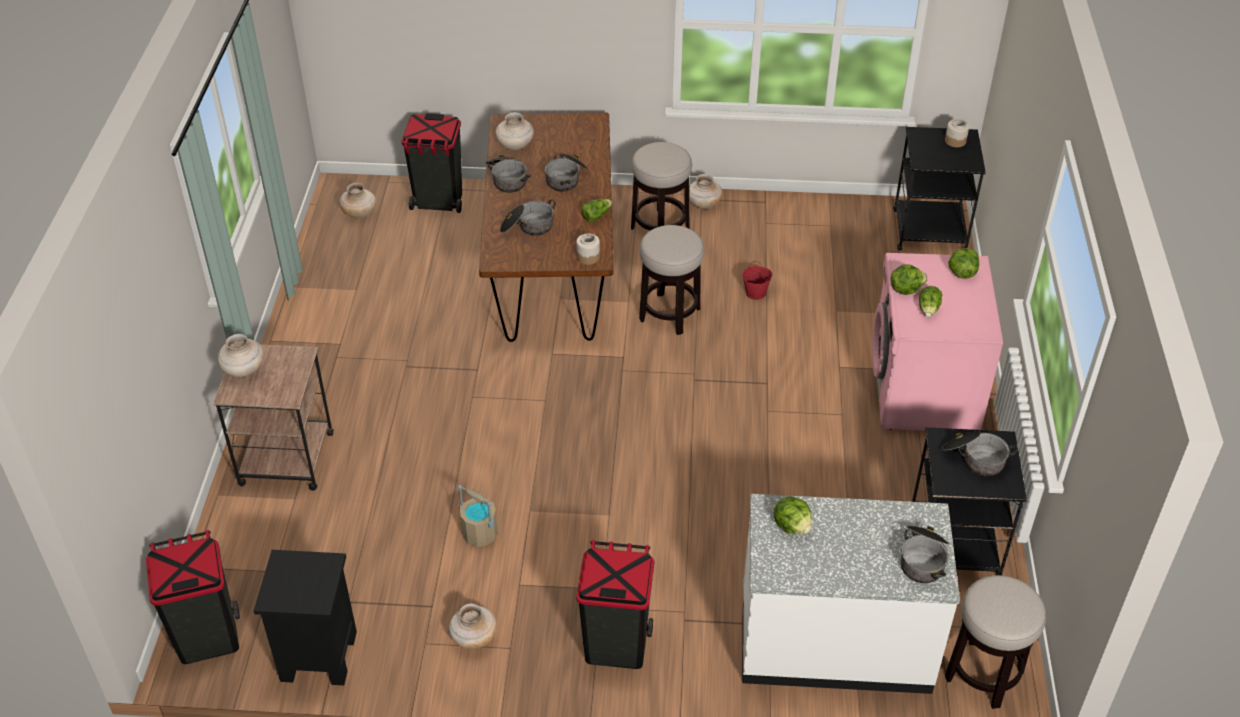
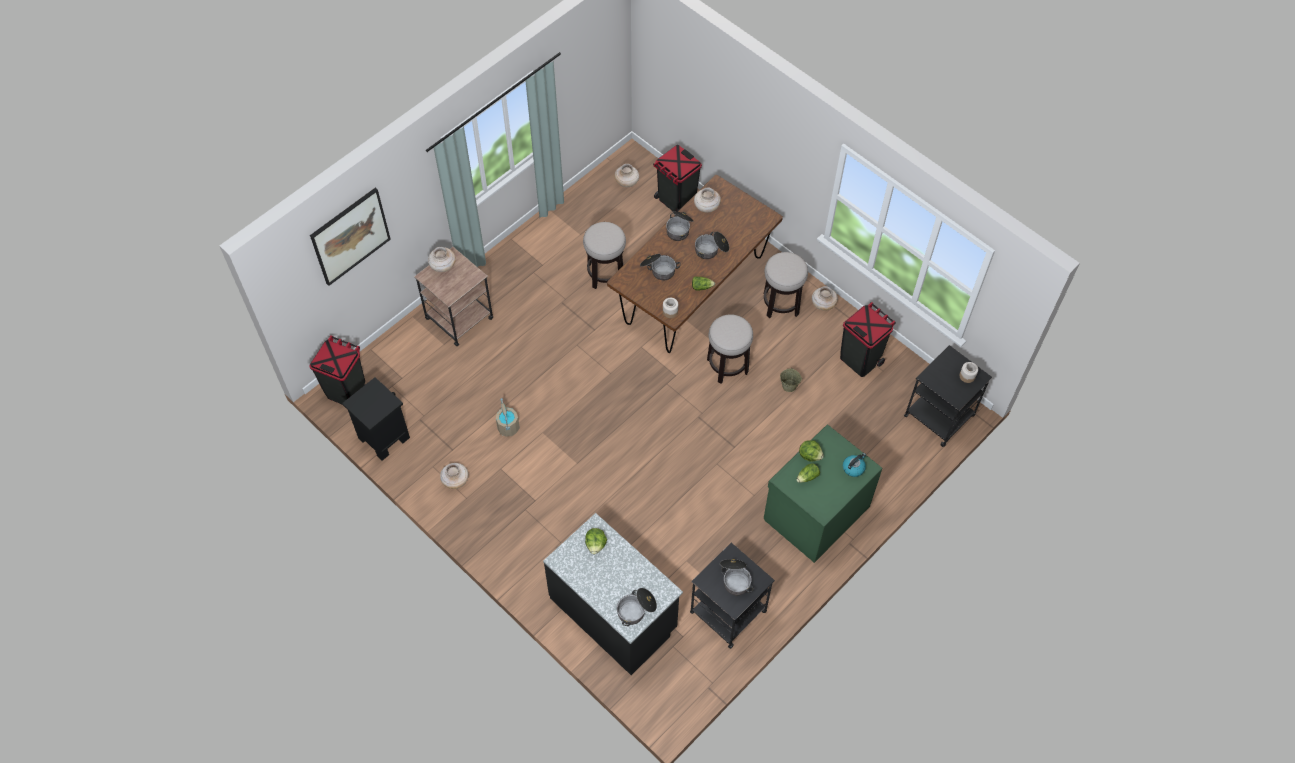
camera: 40 degrees right, 15 degrees up
(124, 338) = (350, 236): none -> picture
(616, 645) = (513, 534): black trash can -> black trash can (860, 359)
(756, 293) = (789, 386): red bucket -> beige bucket
(834, 641) = (614, 613): white counter -> black counter
(922, 390) = (814, 513): pink washing machine -> green washing machine
(961, 273) = (853, 468): lettuce -> kettle
(983, 674) = (666, 686): stool -> stool (605, 274)

